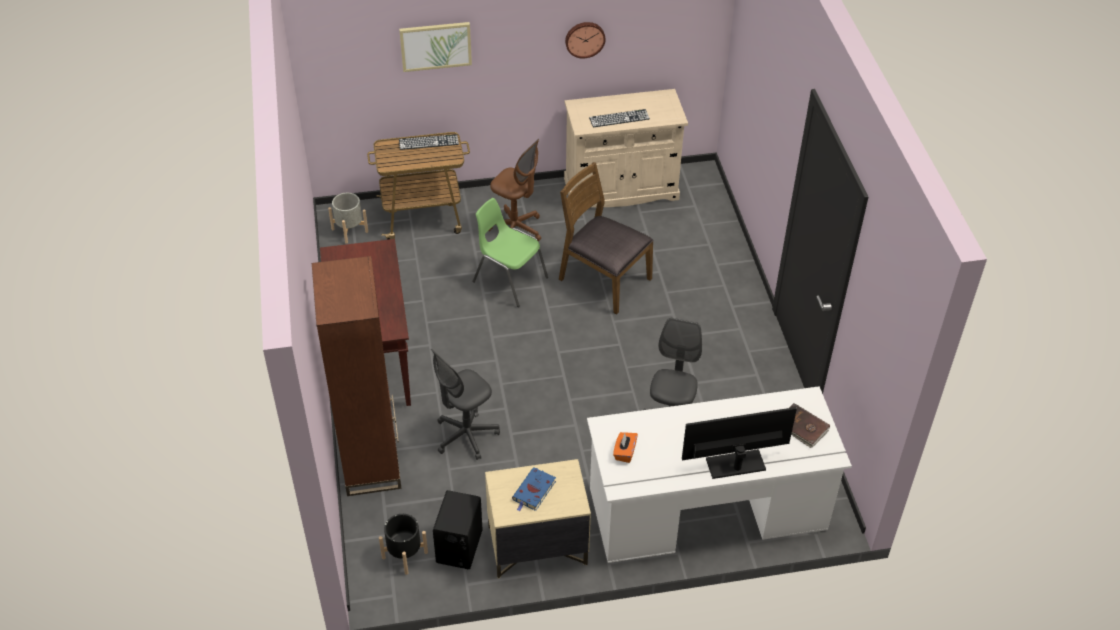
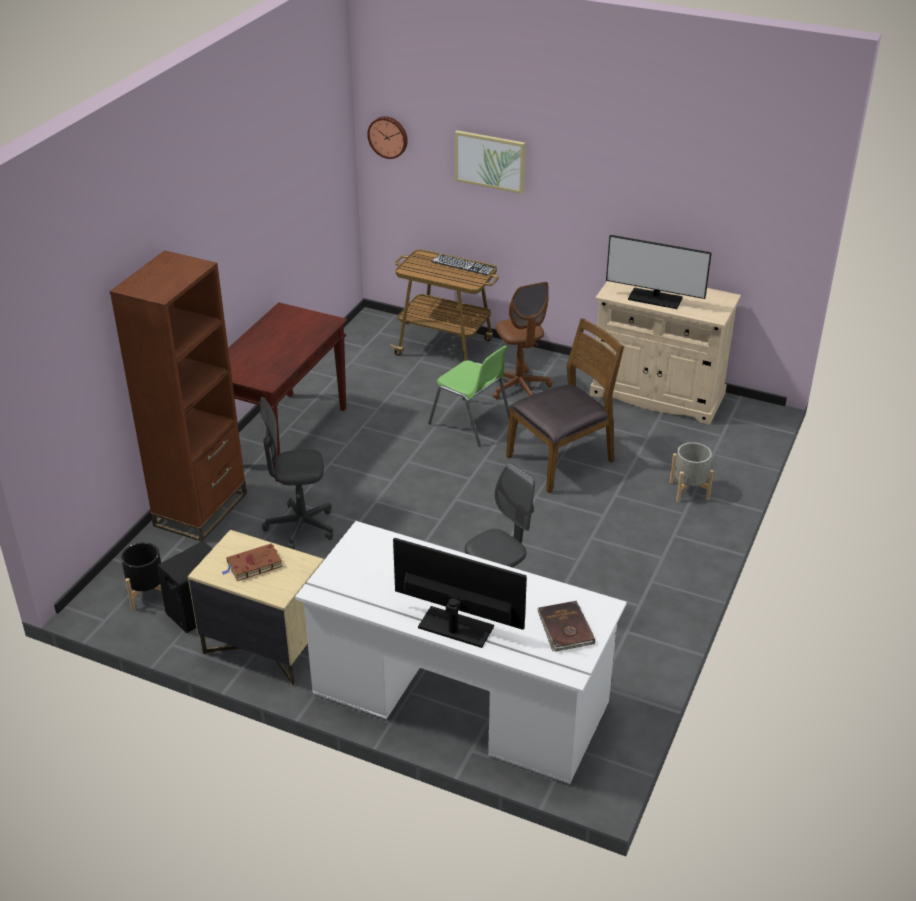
camera: 35 degrees right, 10 degrees down
(350, 230) = (372, 335): grey planter -> grey planter (689, 490)
(509, 279) = (471, 423): green chair -> green chair turned 150 degrees clockwise
(533, 492) = (253, 565): blue book -> brown book
(584, 38) = (644, 199): wall clock -> wall clock (388, 136)
(603, 280) = (562, 459): brown chair -> brown chair turned 75 degrees clockwise
(619, 118) = (655, 299): keyboard -> monitor
(624, 452) = (357, 564): orange tissue box -> none

